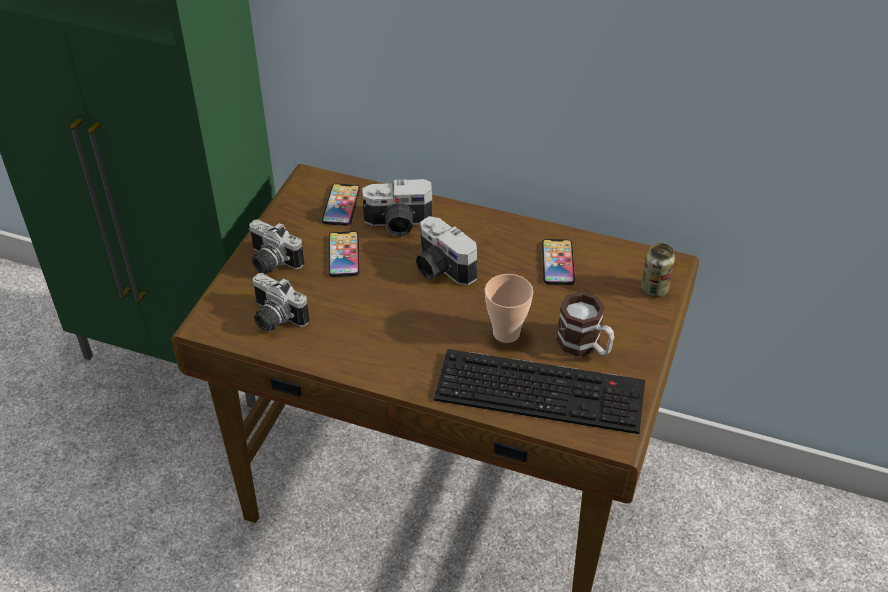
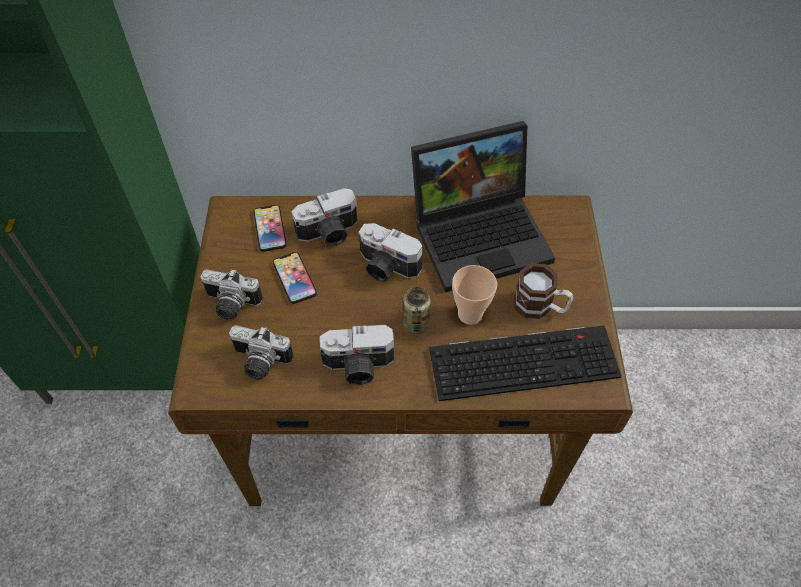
camera: 20 degrees left, 10 degrees up
(368, 348) = (358, 366): none -> camera
(557, 263) = (482, 233): phone -> laptop
(654, 289) = (570, 235): can -> can (416, 324)

